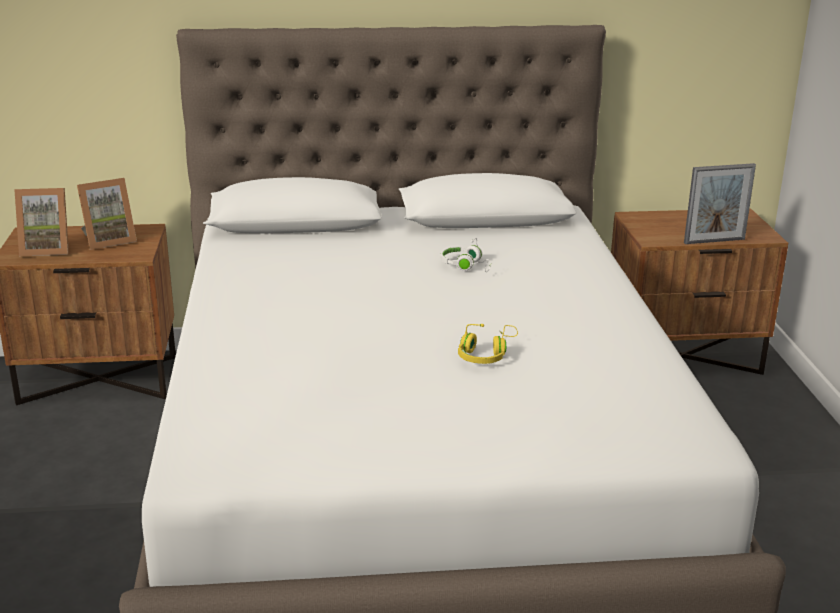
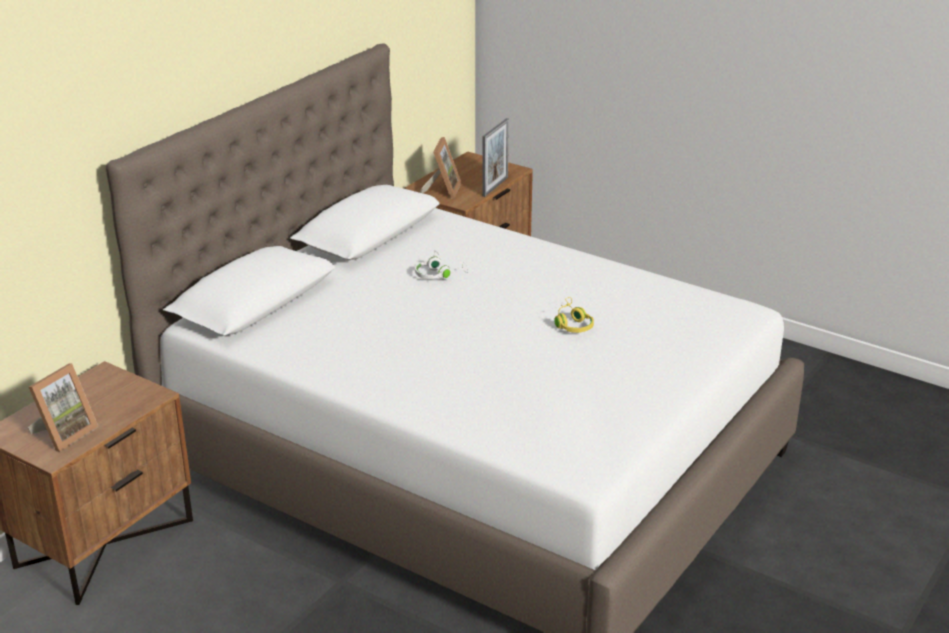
camera: 50 degrees left, 5 degrees up
(108, 241) = (98, 398): picture frame -> picture frame (442, 190)

